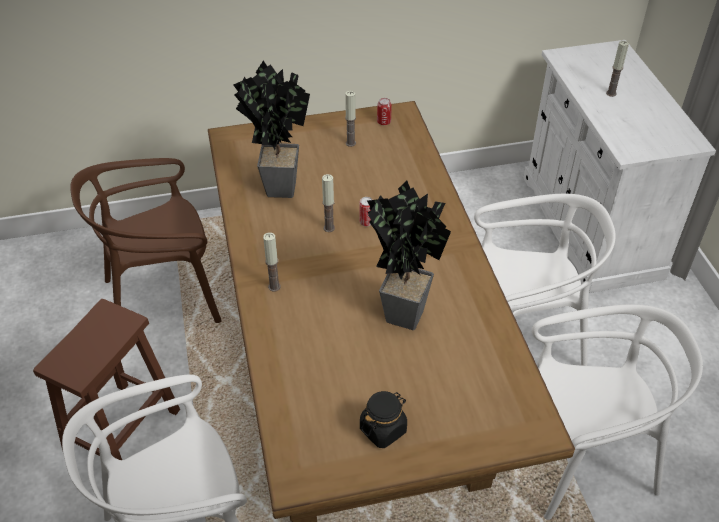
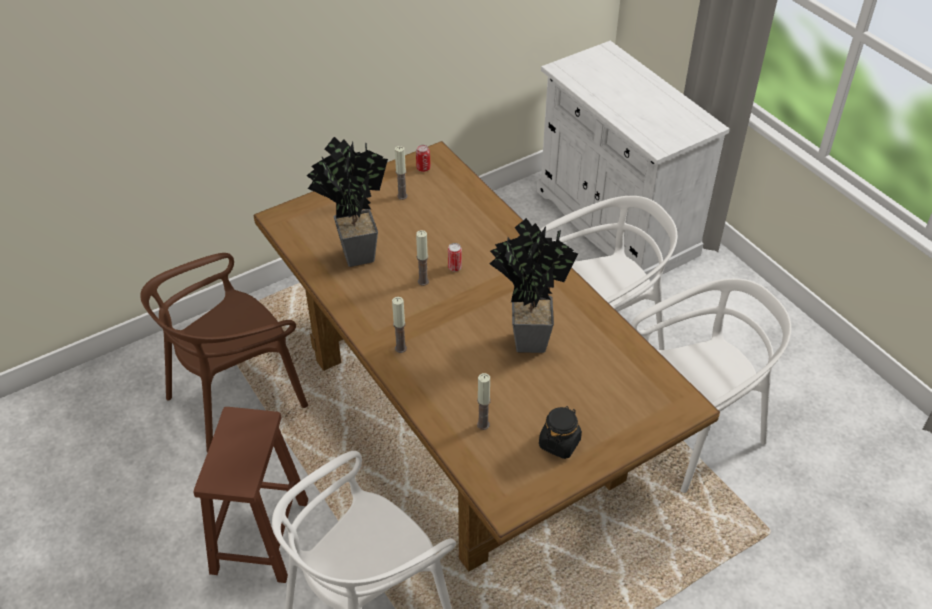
camera: 20 degrees left, 0 degrees up
(611, 93) = (620, 95): candle -> candle (483, 424)

